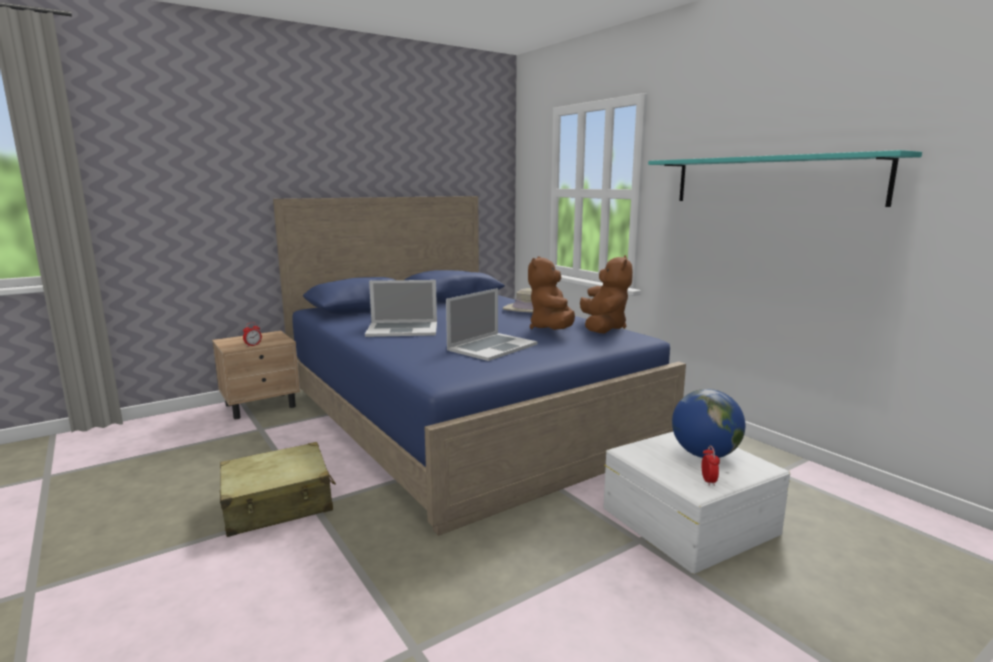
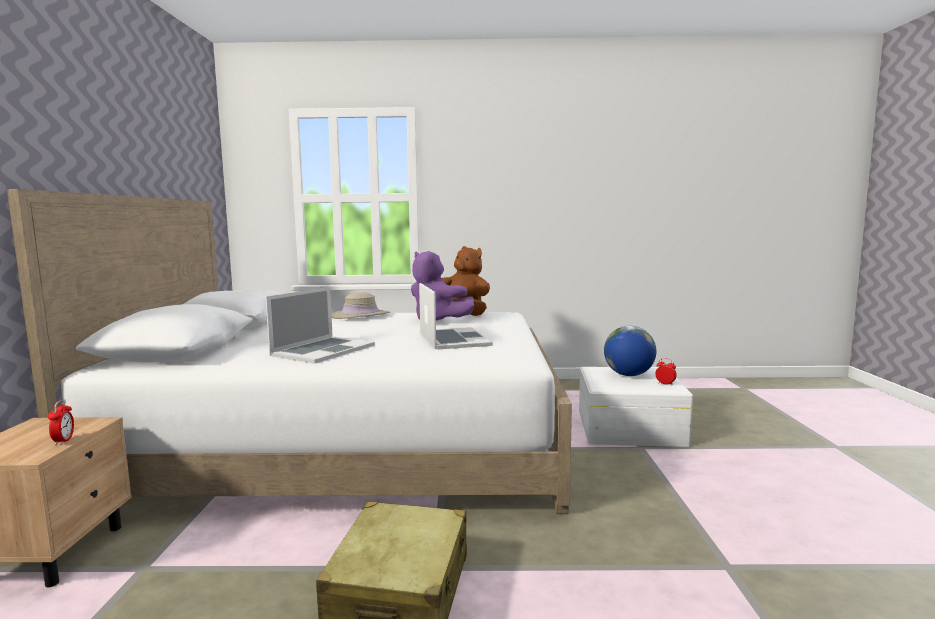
camera: 55 degrees left, 5 degrees down
(463, 414) = (350, 442): blue bed -> white bed
(552, 329) = (437, 321): brown plush toy -> purple plush toy
(772, 180) = (543, 184): turquoise shelf -> none

